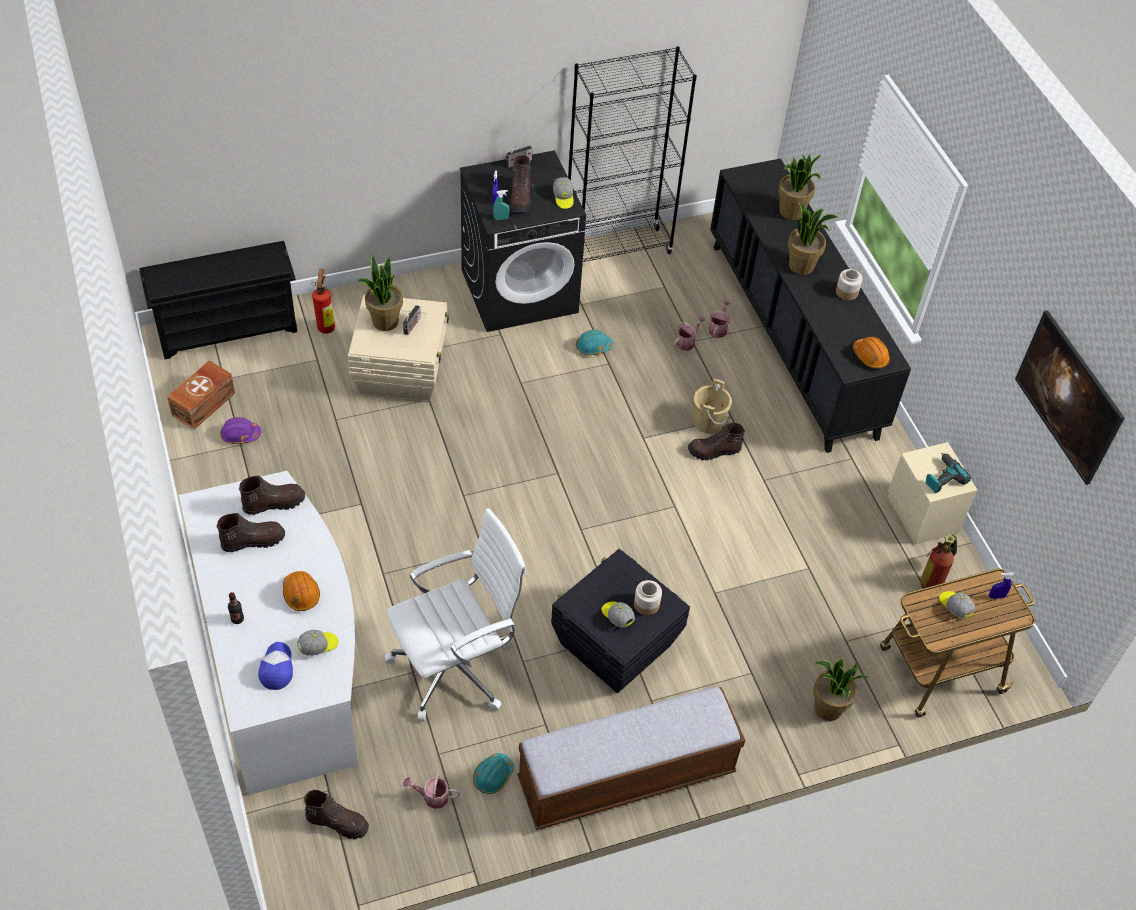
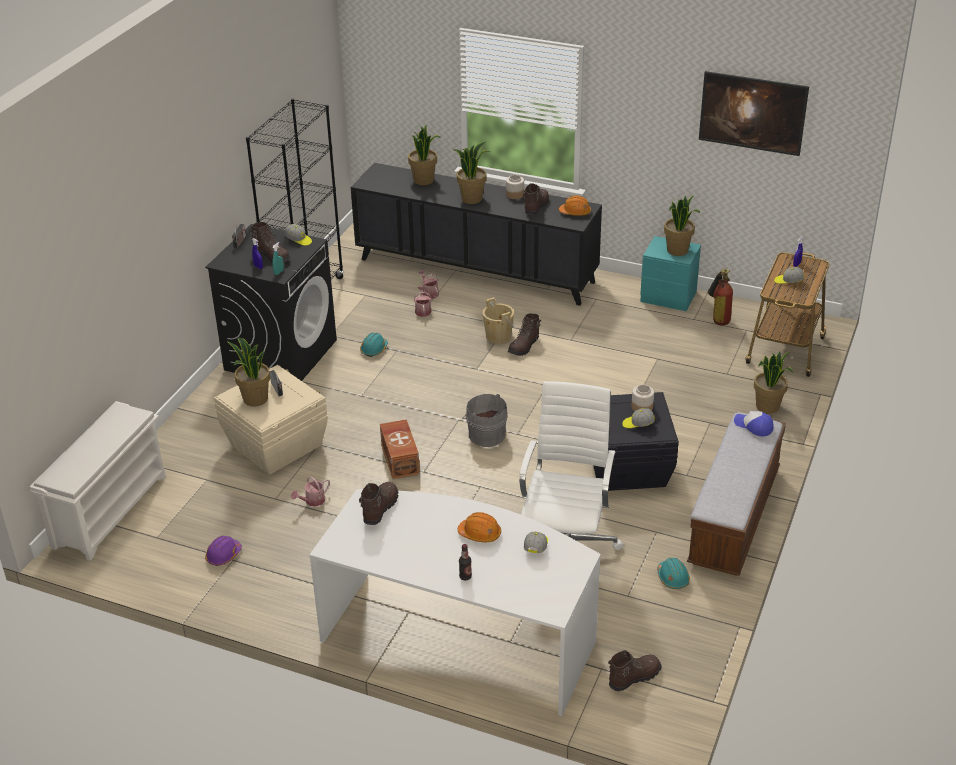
camera: 45 degrees left, 15 degrees down
(205, 404) = (167, 560): brown storage box -> brown storage box (401, 459)
(228, 328) = (110, 510): black shoe rack -> white shoe rack
(253, 540) = (401, 535): brown boot -> brown boot (535, 207)
(276, 668) = (532, 577): cap -> cap (753, 426)
(327, 326) = (182, 459): fire extinguisher -> none
(432, 797) = (660, 617): watering can -> watering can (312, 501)
(556, 506) = (485, 435): none -> grey bucket
(922, 515) = (668, 297): beige nightstand -> turquoise nightstand
(942, 477) = (677, 250): power drill -> potted plant

